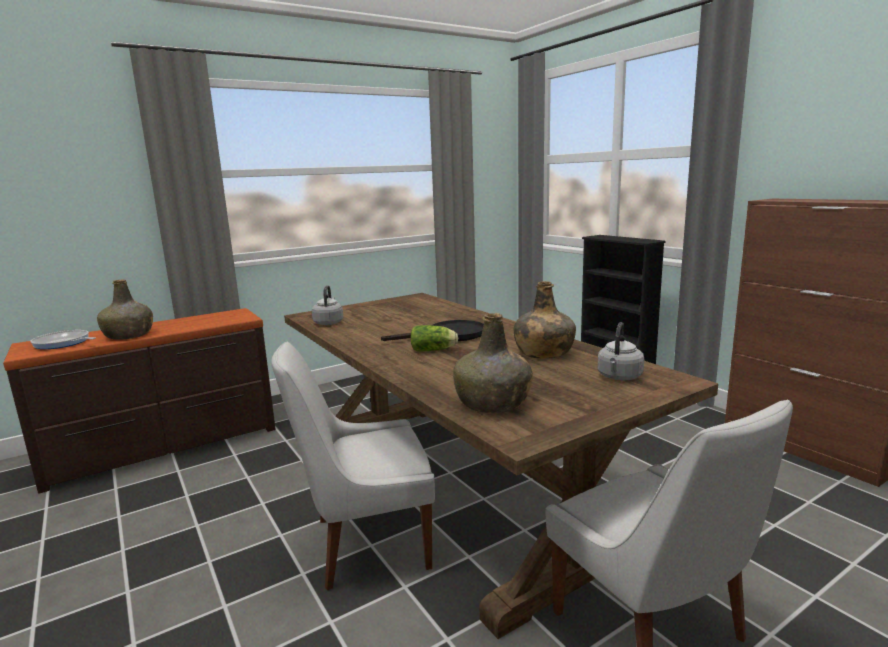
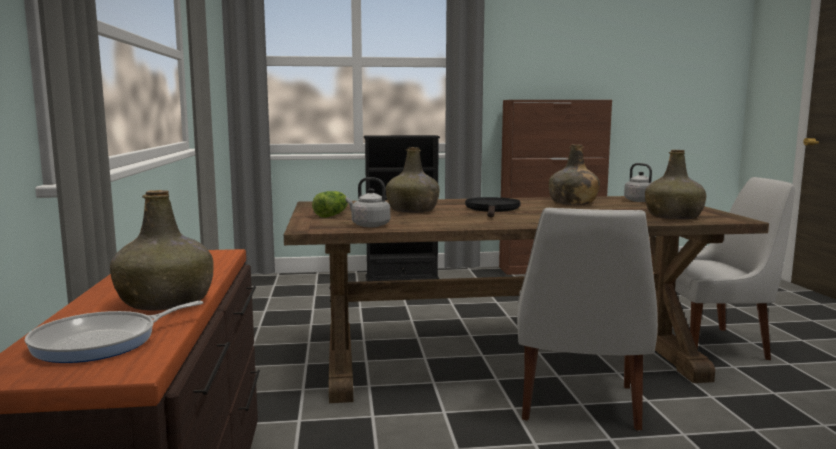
camera: 65 degrees left, 5 degrees down
(410, 319) = (413, 211): none -> green bottle
(434, 350) = (533, 214): lettuce -> lettuce (333, 215)

